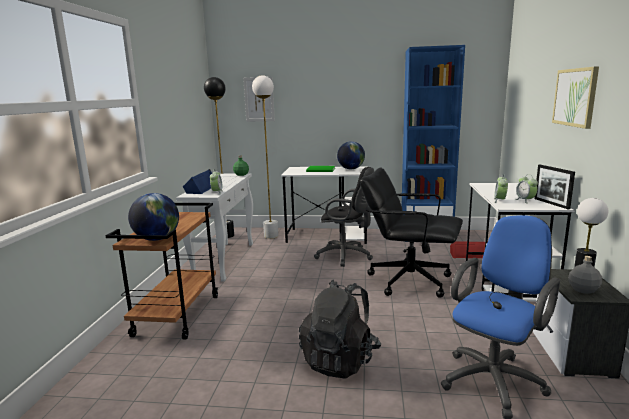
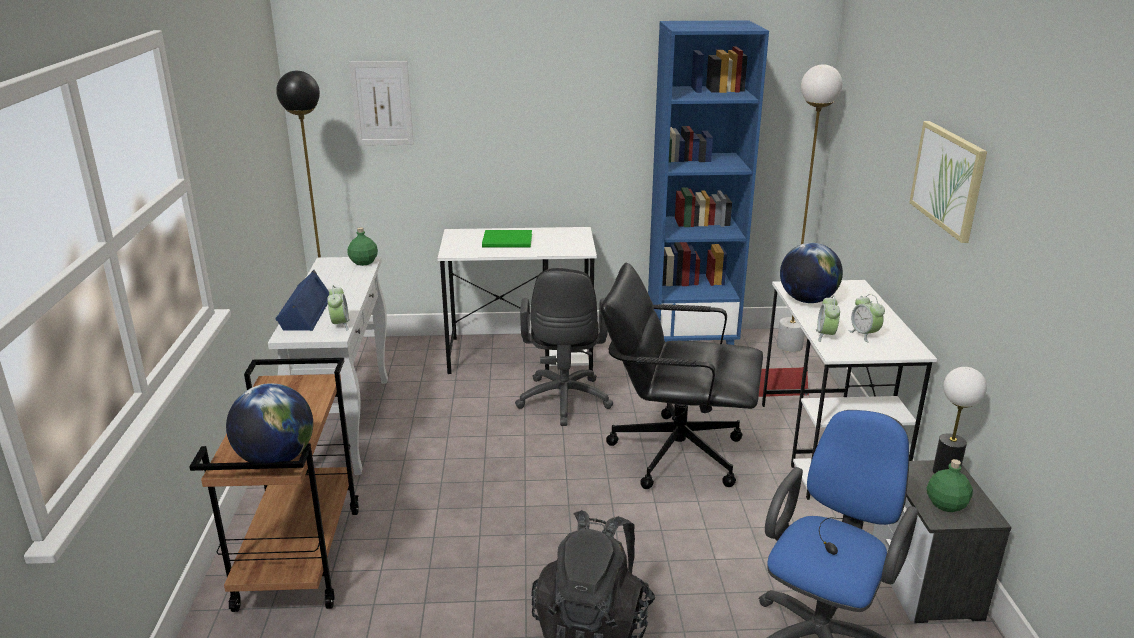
camera: 10 degrees left, 10 degrees up
(271, 236) = (416, 358): white floor lamp -> white floor lamp (789, 346)
(347, 256) = (563, 403): black office chair -> black office chair turned 75 degrees clockwise
(351, 169) = (561, 237): globe -> globe (807, 300)
(551, 203) = (903, 342): picture frame -> none
(583, 290) = (947, 505): grey bottle -> green bottle

